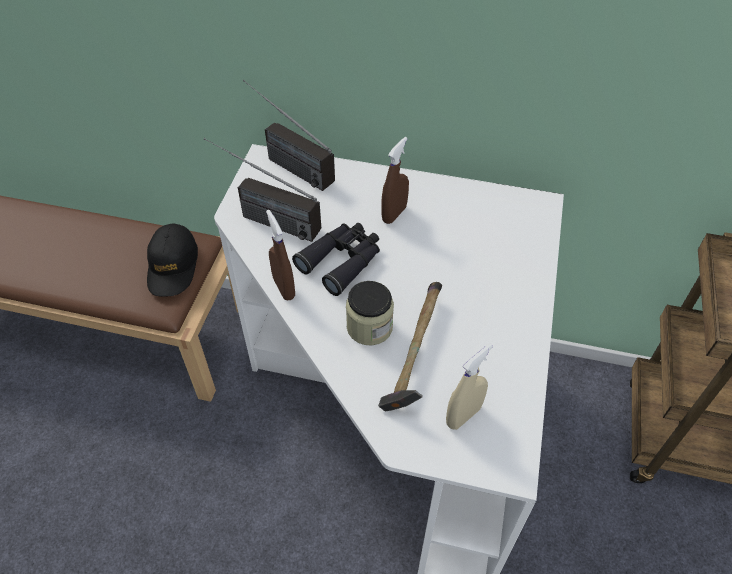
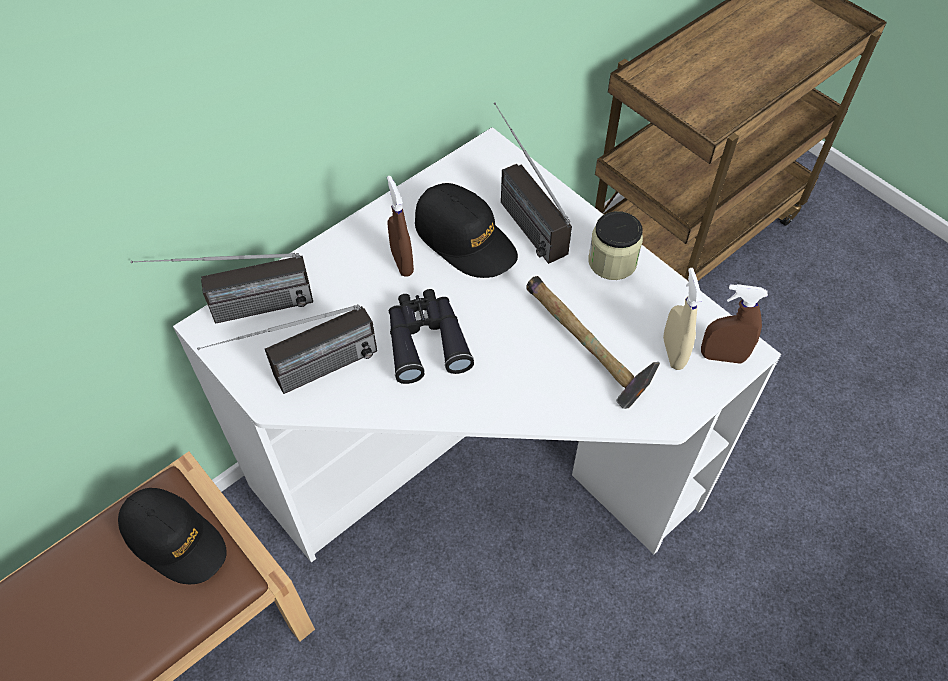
camera: 55 degrees left, 5 degrees up
(284, 288) = (419, 409): brown spray bottle -> brown spray bottle (722, 356)
(369, 327) = (526, 365): jar -> jar (612, 262)
(446, 235) = (465, 239): none -> black cap
(500, 250) = (518, 212): none -> radio

